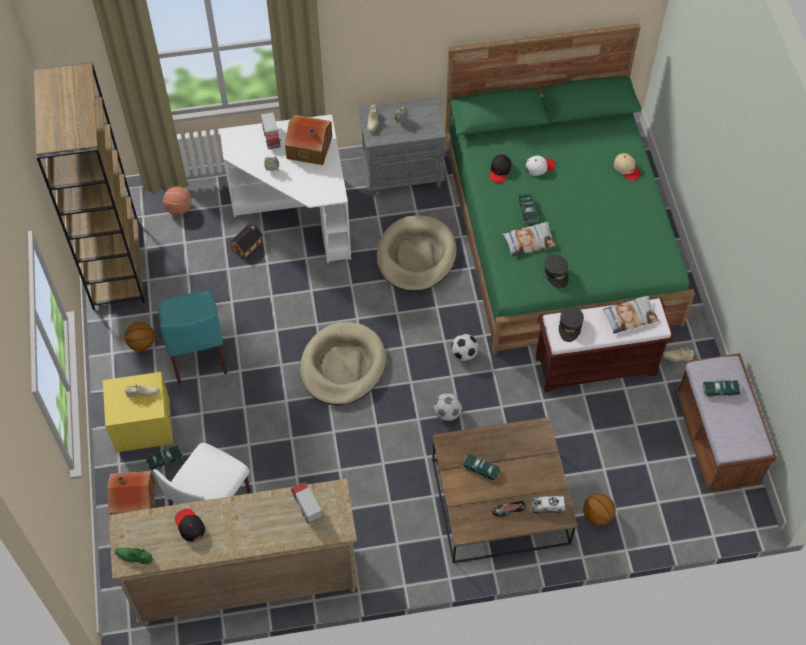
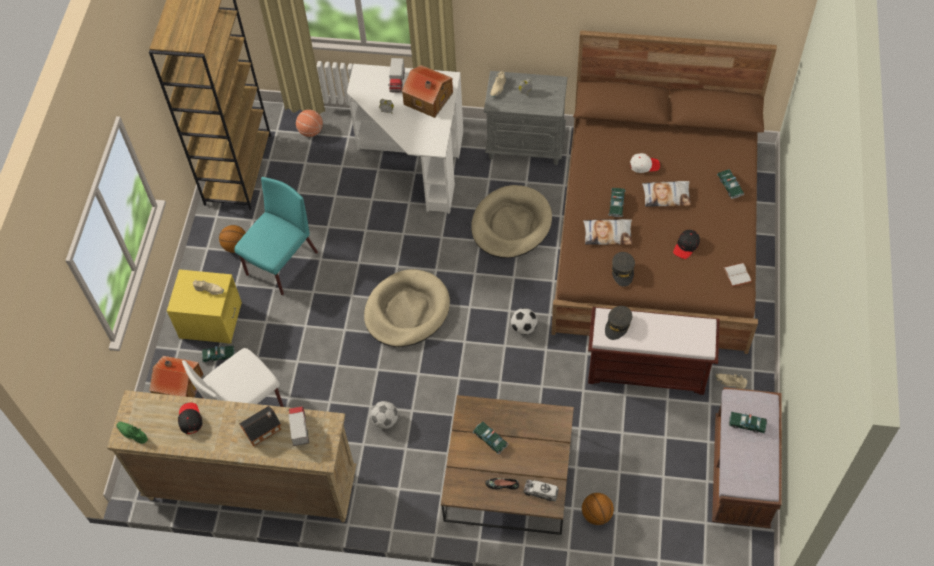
camera: 20 degrees right, 0 degrees up
(197, 351) = (281, 264): turquoise chair -> turquoise chair turned 150 degrees counterclockwise
(248, 245) = (360, 178): toy house -> toy house (263, 429)
(447, 413) = (488, 379): football -> football (385, 421)
(499, 171) = (604, 160): black cap -> black cap (686, 246)
(559, 232) = (656, 234): green bed -> brown bed
(626, 169) = (730, 186): beige cap -> toy car
(629, 316) = (680, 330): pillow -> pillow (666, 196)
(664, 252) = (738, 275): none -> white book

